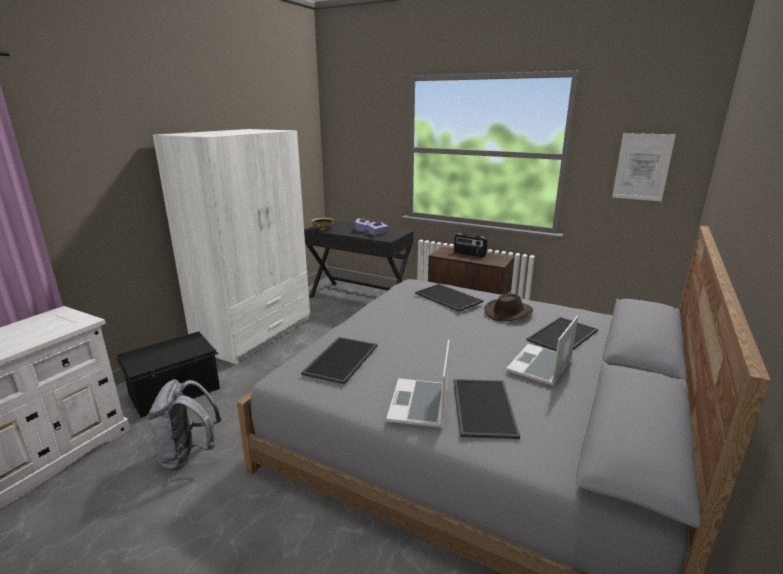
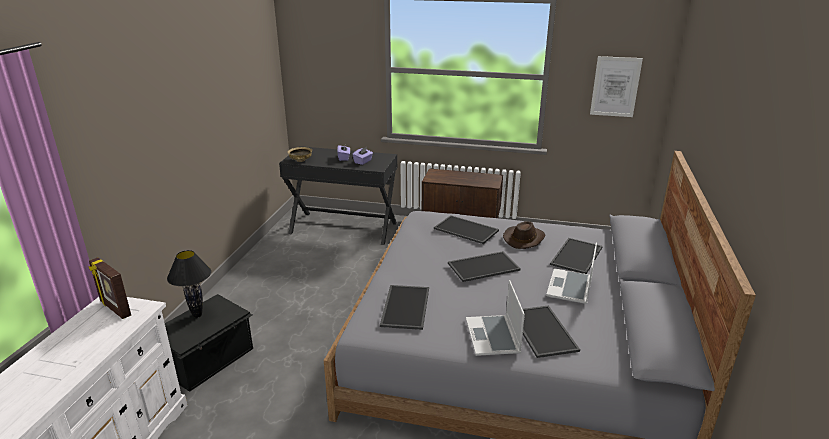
camera: 15 degrees left, 5 degrees up
(58, 319) = (115, 309): none -> picture frame
(168, 346) = (197, 315): none -> black table lamp
(188, 455) = (264, 417): grey backpack -> none
(255, 333) = (253, 284): white wardrobe -> none
(449, 332) = (483, 266): none -> tray
(469, 254) = (460, 175): radio -> none

